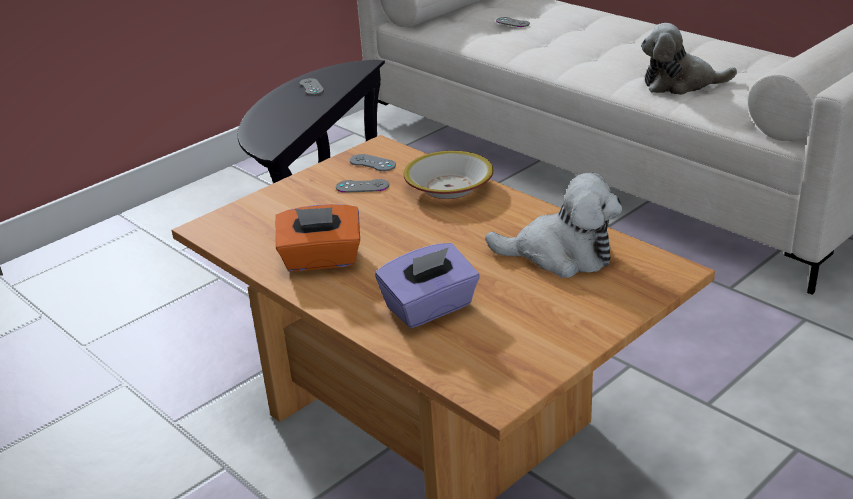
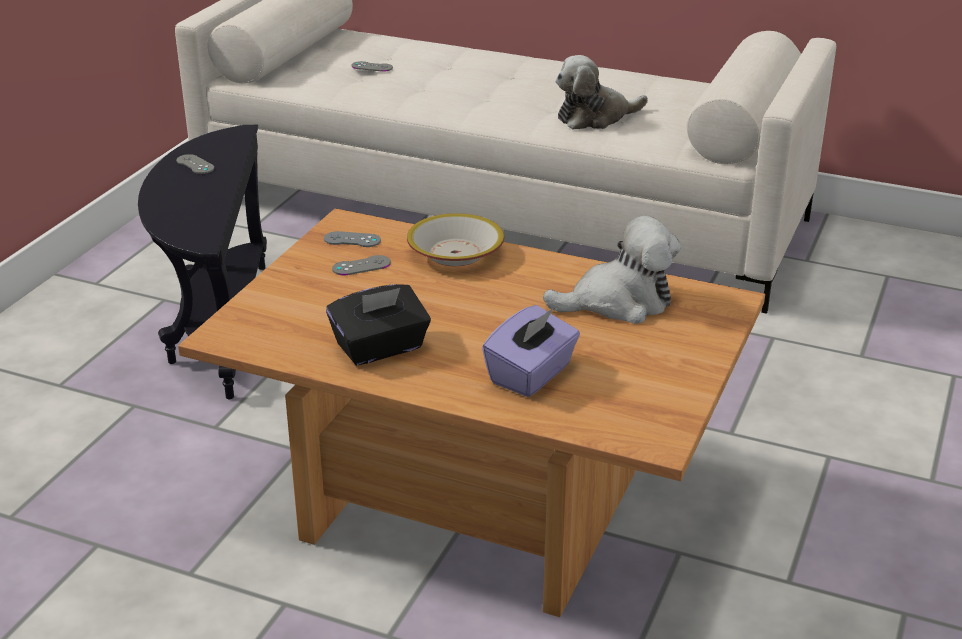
camera: 25 degrees left, 0 degrees up
(321, 260) = (380, 348): orange tissue box -> black tissue box

